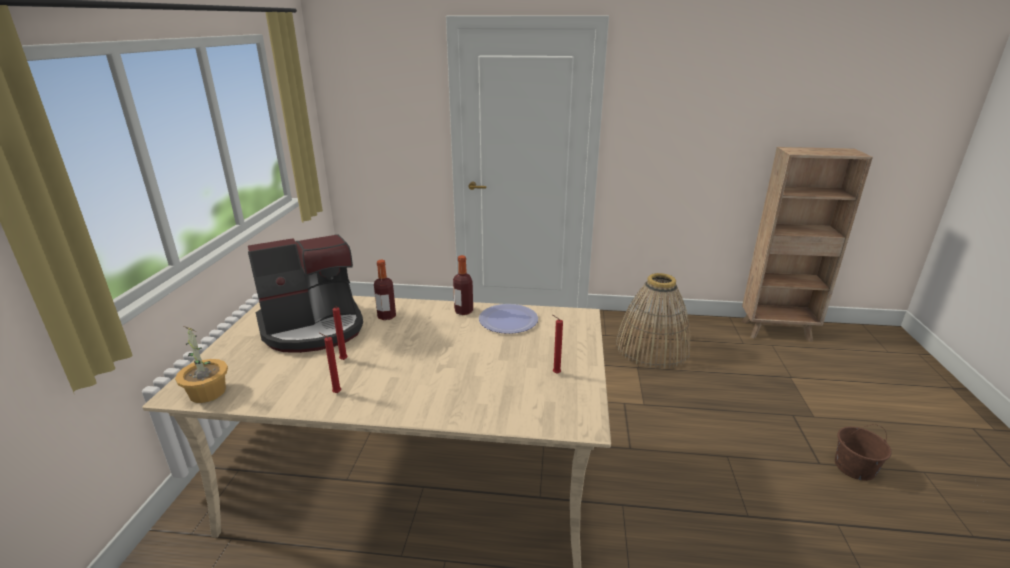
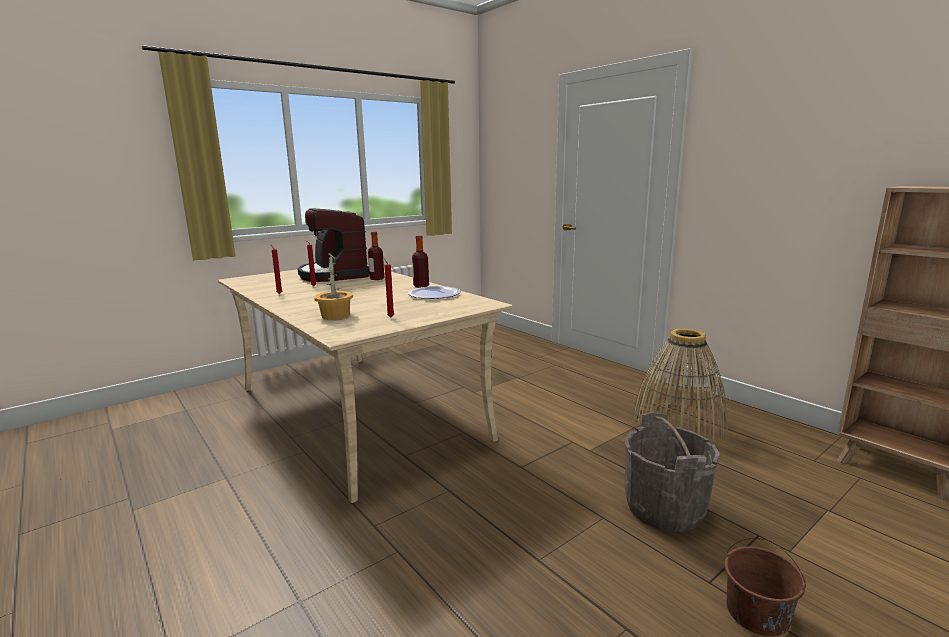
camera: 45 degrees right, 10 degrees down
(207, 393) = (243, 281): potted plant -> potted plant (335, 315)
(313, 328) = (334, 275): coffee machine -> coffee machine turned 45 degrees clockwise
(740, 426) = (664, 508): none -> grey bucket

